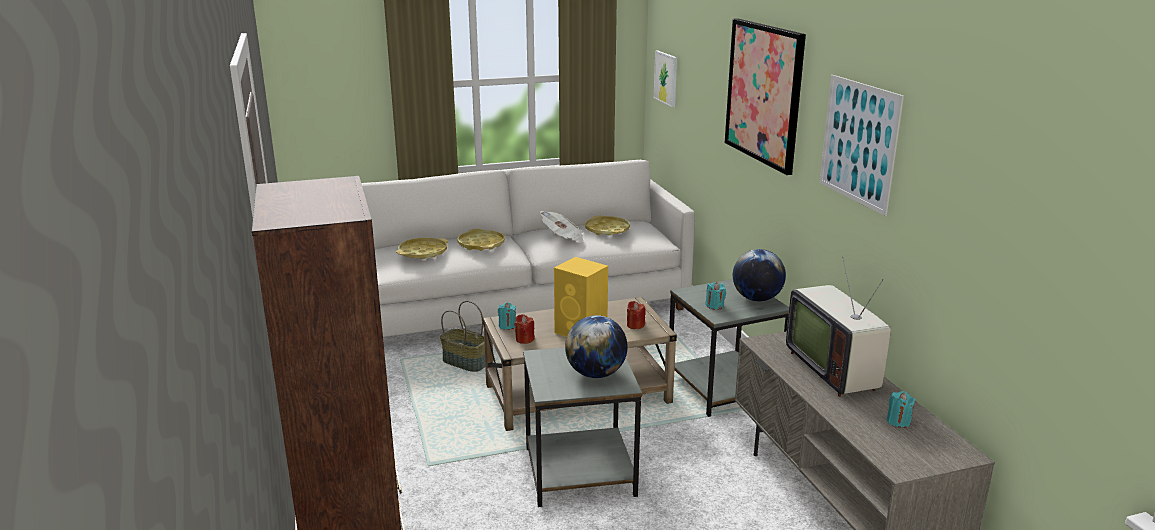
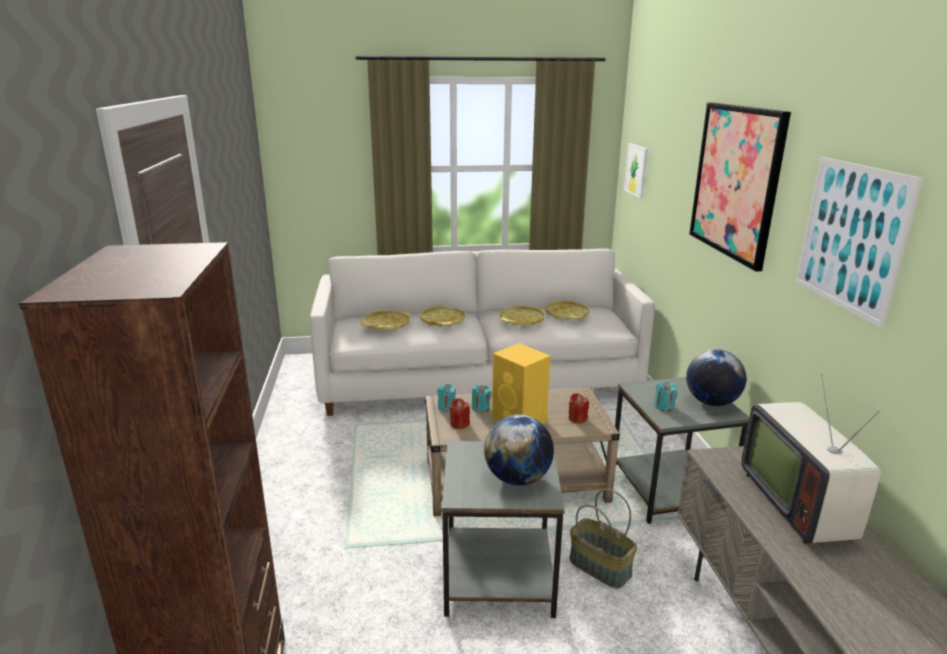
camera: 10 degrees right, 0 degrees up
(466, 362) = (415, 434): basket -> basket (601, 567)
(563, 238) = (522, 320): newspaper -> yellow tray
(898, 421) = (885, 593): turquoise candle -> turquoise candle (480, 408)

